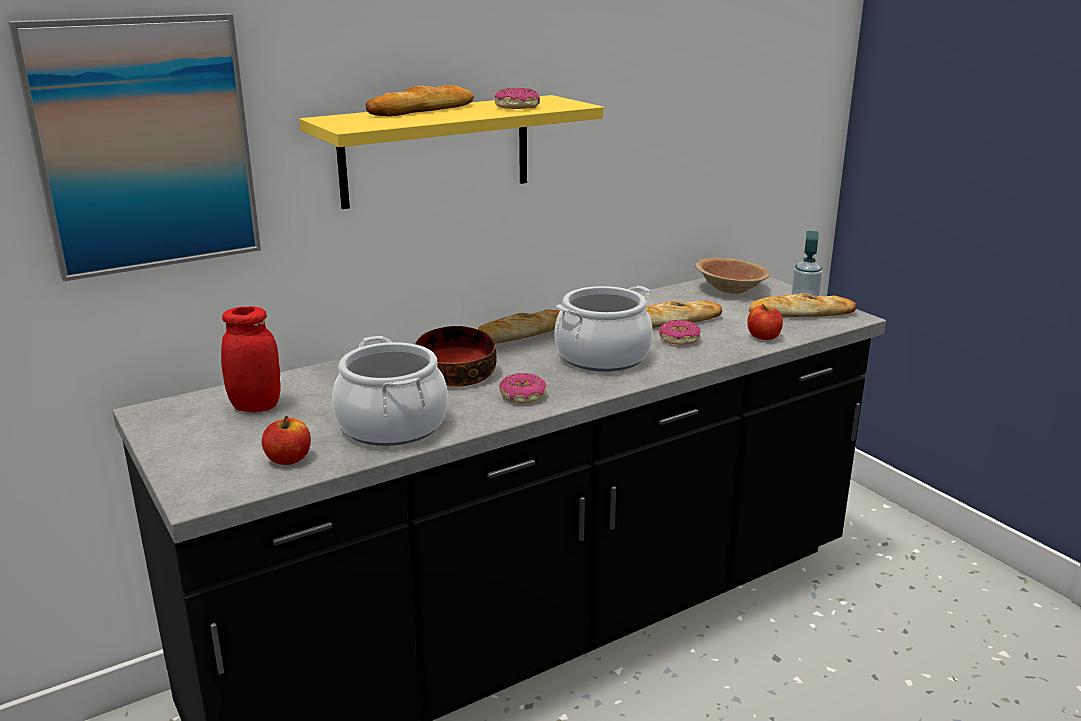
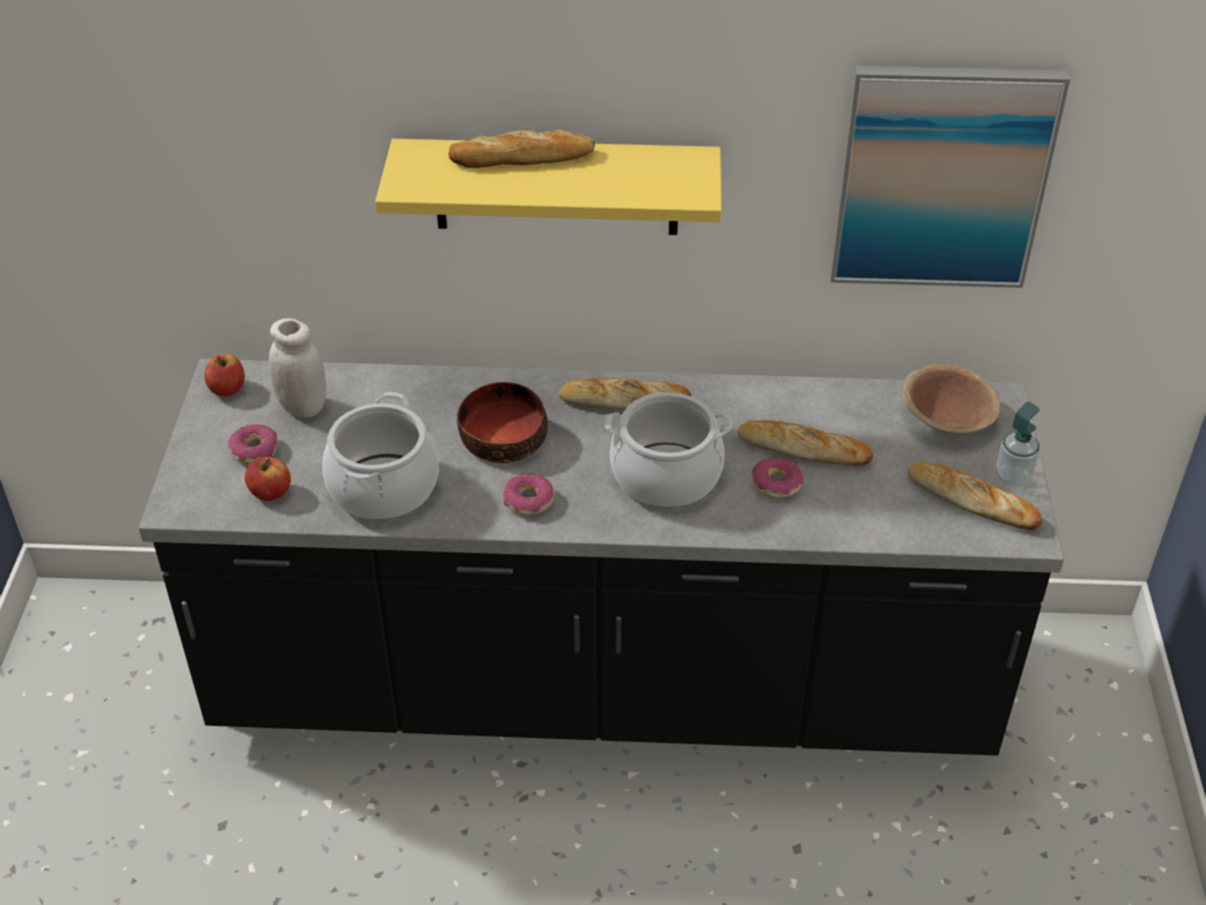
camera: 35 degrees right, 20 degrees up
(144, 145) = (232, 145): picture -> picture (941, 177)
(256, 406) = (303, 407): red jar -> white jar
(516, 107) = (623, 182): donut -> donut (255, 450)
(763, 337) = (873, 522): apple -> apple (227, 389)

